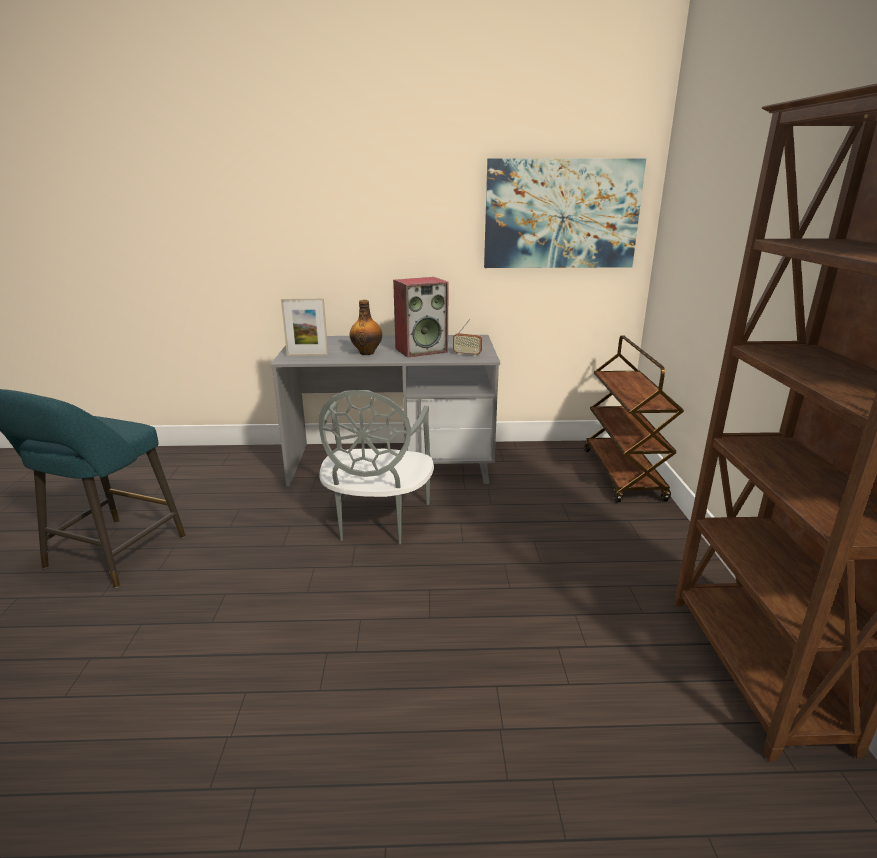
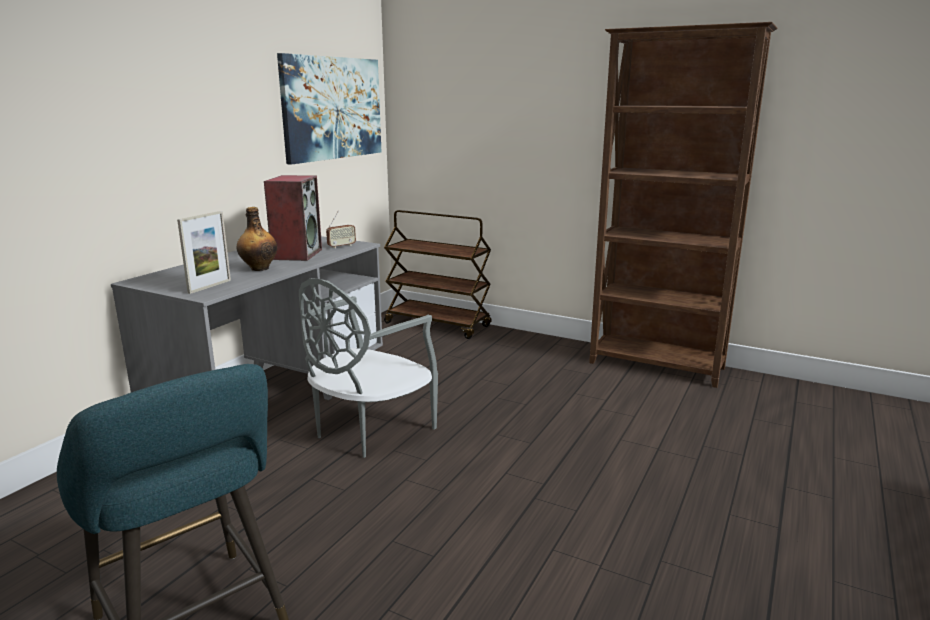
camera: 60 degrees left, 5 degrees down
(377, 521) = (369, 430): grey chair -> grey chair turned 90 degrees clockwise

